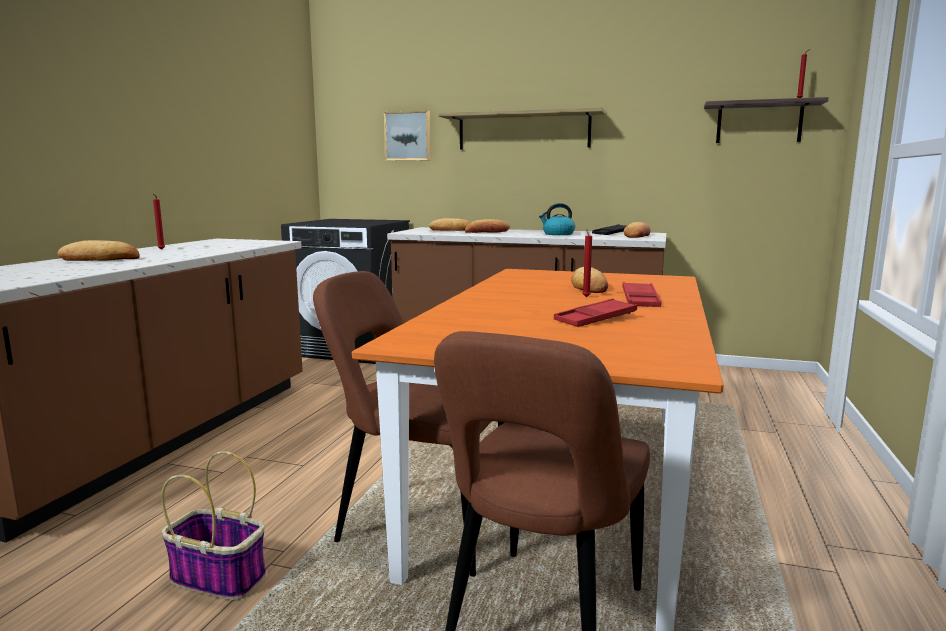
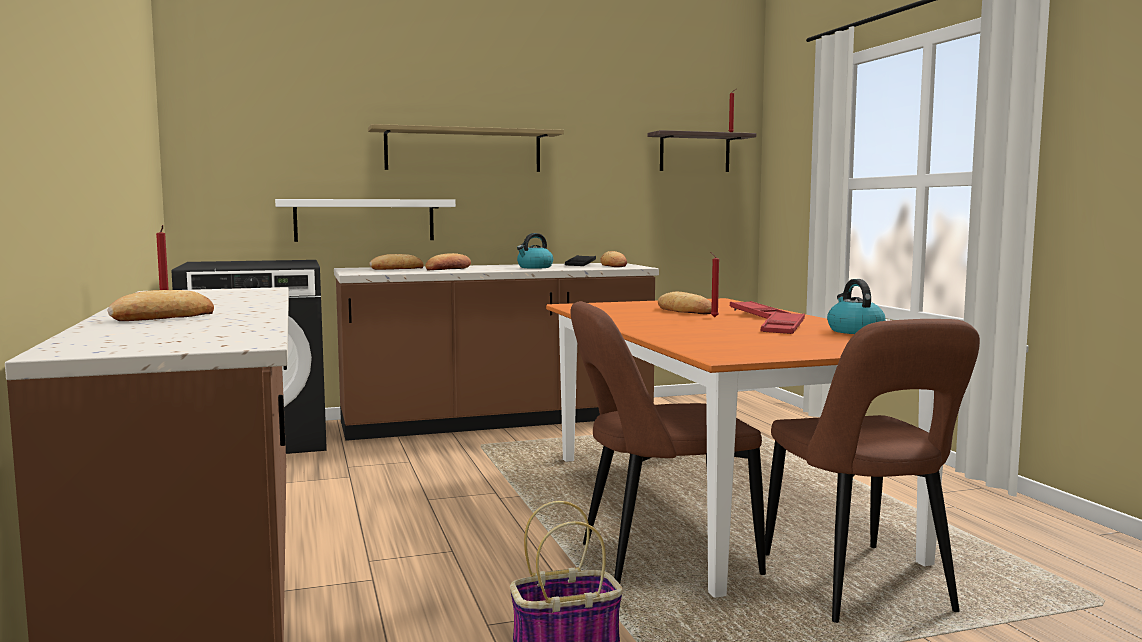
camera: 35 degrees left, 5 degrees down
(408, 136) = (311, 150): picture -> none
(444, 190) = (364, 220): none -> white shelf
(663, 333) = (854, 331): none -> kettle

